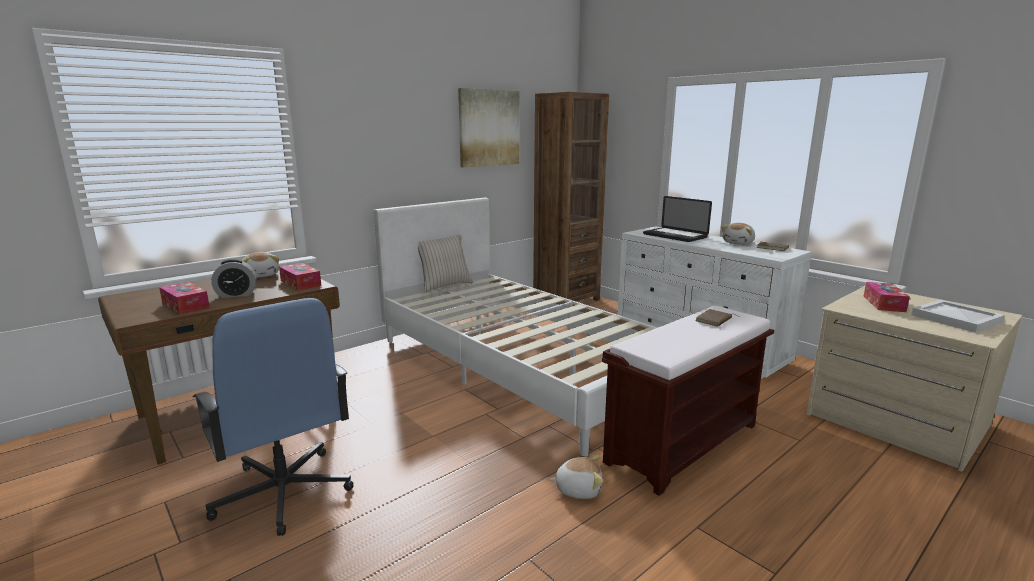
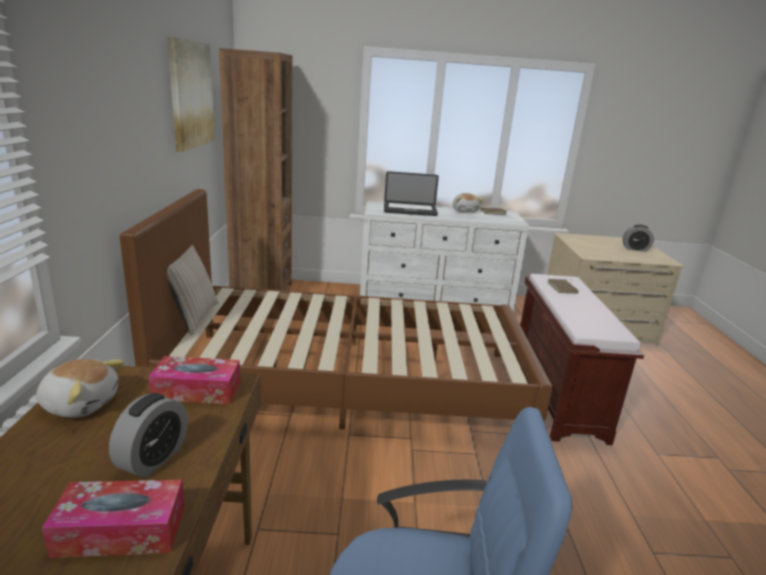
camera: 50 degrees left, 5 degrees up
(521, 365) = (348, 382): white bed -> brown bed
(578, 489) = (577, 473): plush toy -> none
(884, 304) = (593, 246): tissue box -> none
(957, 319) = (635, 249): white tray -> alarm clock

